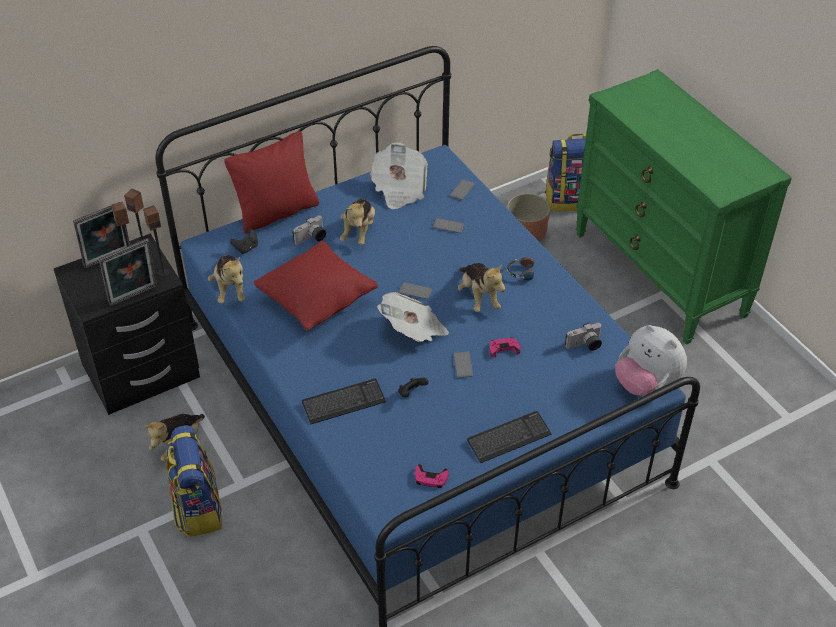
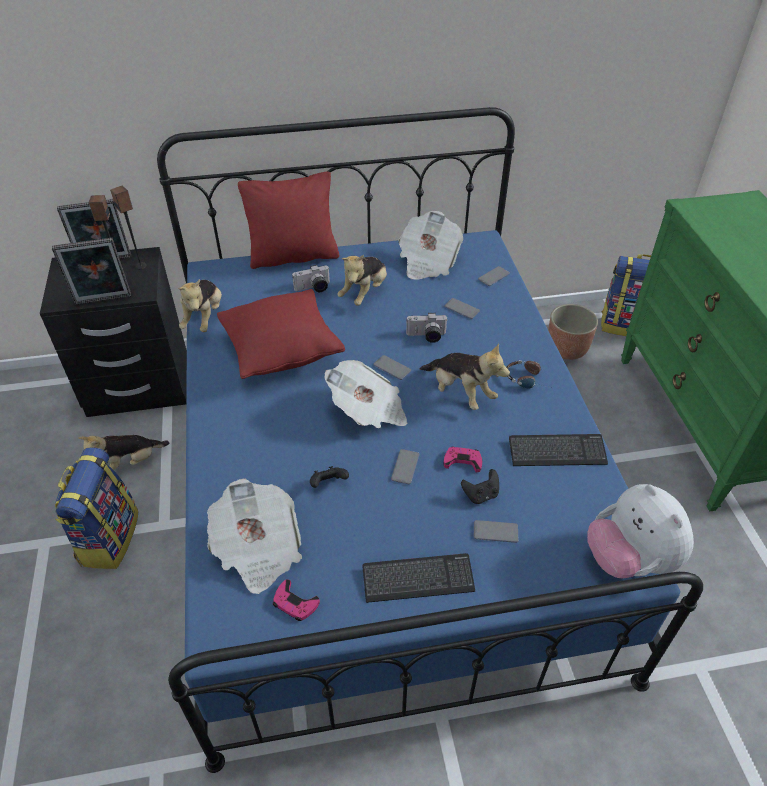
camera: 20 degrees right, 0 degrees up
(163, 272) = (146, 285): speaker -> none
(246, 248) = (244, 282): black game controller -> black game controller (481, 495)
(343, 402) = (246, 472): keyboard -> keyboard (557, 452)
(384, 452) = (258, 549): none -> newspaper
(478, 297) = (460, 392): plush toy -> plush toy turned 45 degrees counterclockwise
(549, 392) = (495, 532): none -> phone
(585, 345) = (565, 485): camera -> camera (426, 336)

